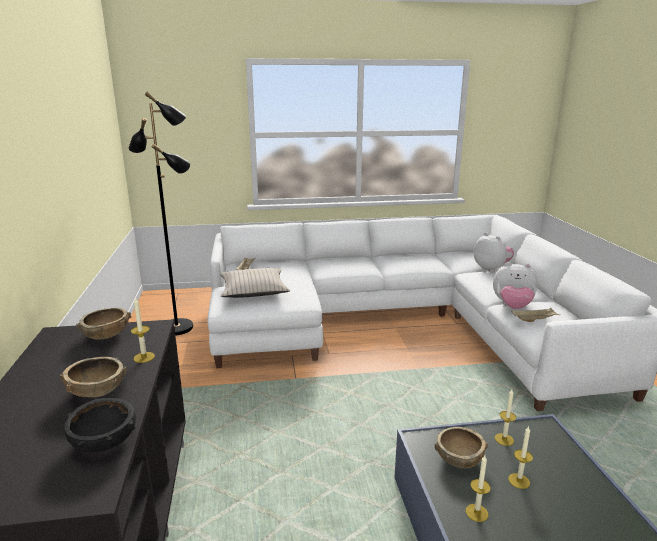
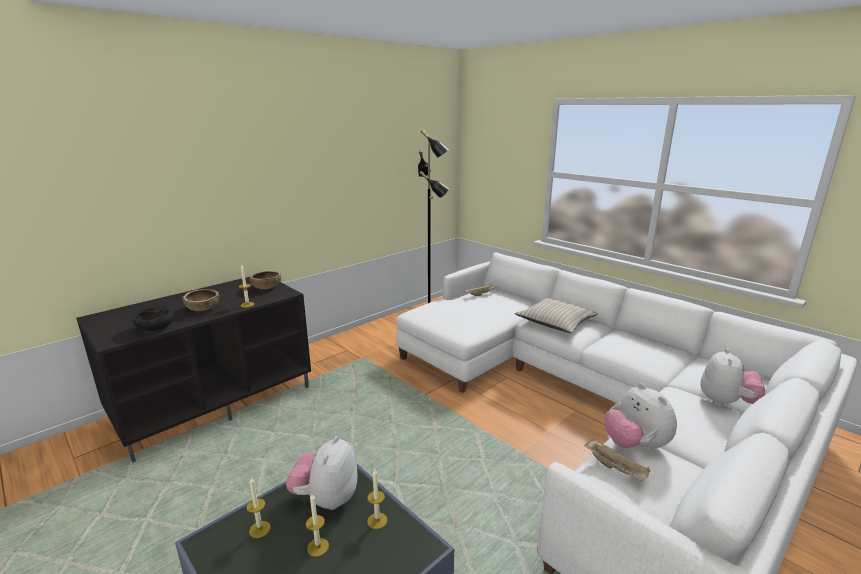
camera: 55 degrees right, 0 degrees up
(253, 290) = (452, 310): beige pillow -> beige pillow (555, 322)
(459, 458) = (326, 498): brown bowl -> plush toy

